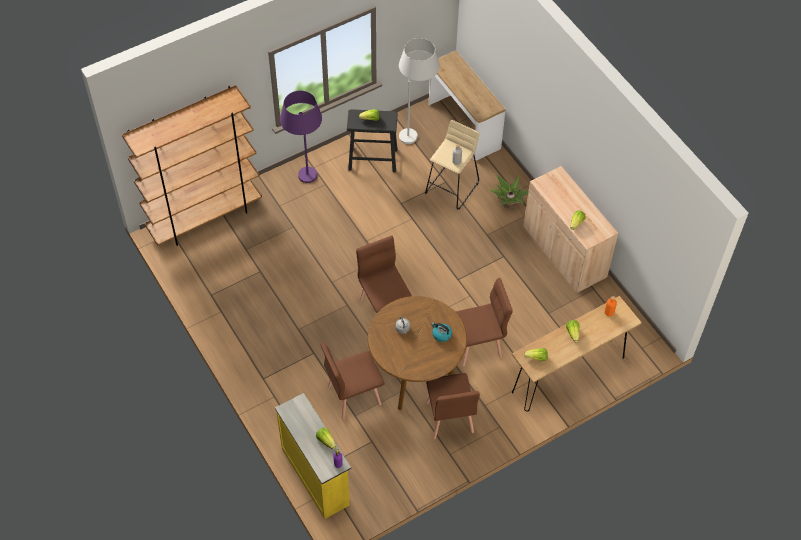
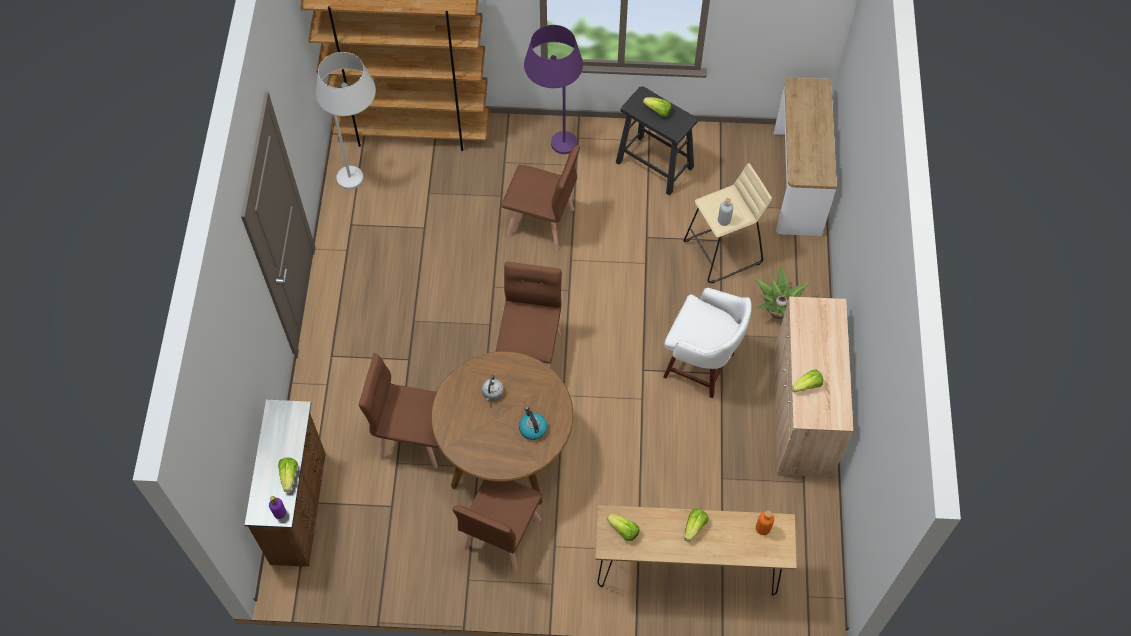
camera: 35 degrees right, 5 degrees up
(316, 475) = (300, 507): yellow dresser -> brown dresser
(416, 132) = (732, 160): white floor lamp -> white floor lamp (365, 178)
(477, 345) = (603, 465): brown chair -> brown chair (541, 222)
(489, 259) = (701, 366): none -> white stool

